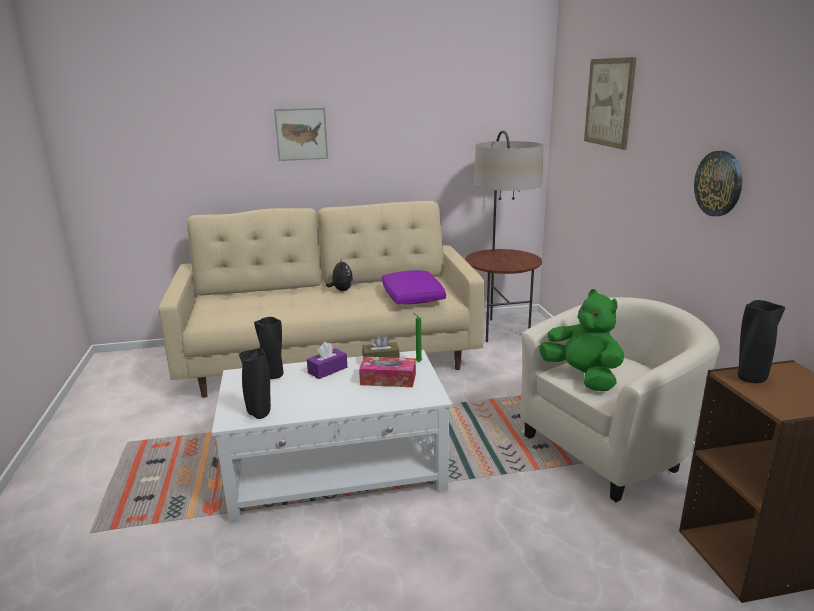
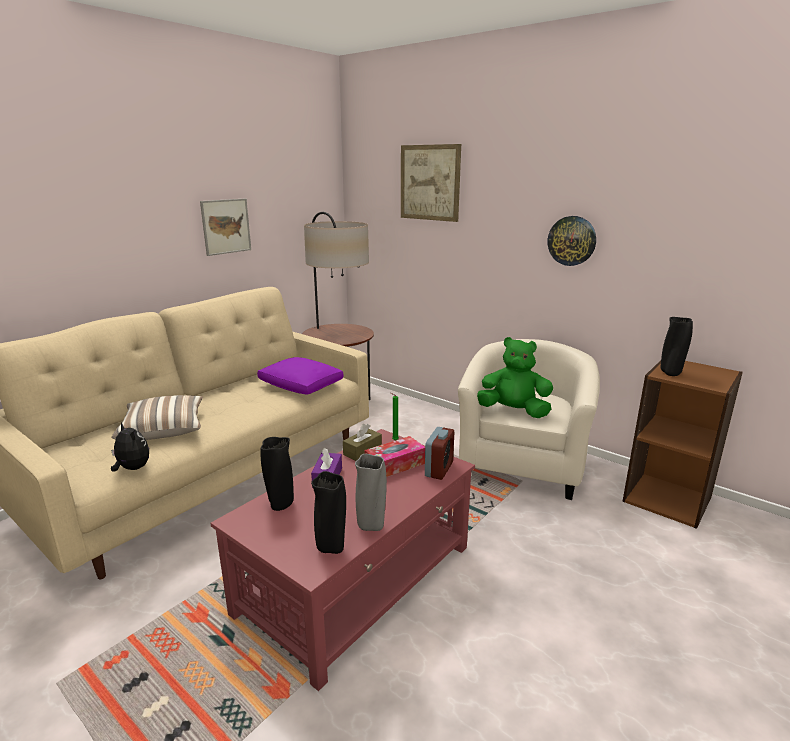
camera: 40 degrees left, 0 degrees up
(278, 303) = (164, 430): none -> pillow
(301, 134) = (117, 224): picture -> picture (226, 226)
(303, 412) = (371, 526): none -> grey vase
(338, 470) = (358, 578): white coffee table -> red coffee table
(341, 290) = (217, 397): plush toy -> plush toy (132, 468)
(415, 395) = (439, 469): none -> alarm clock

